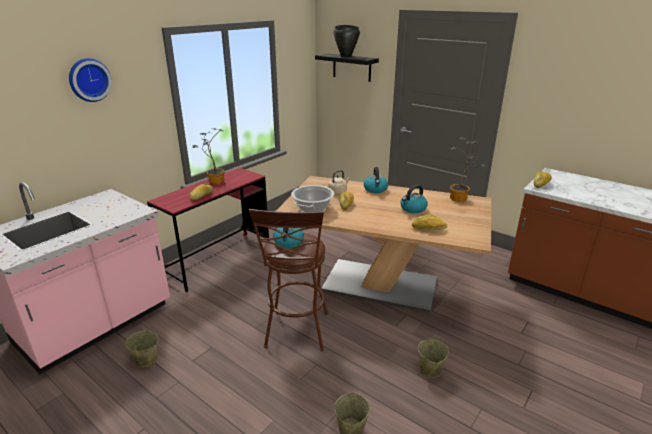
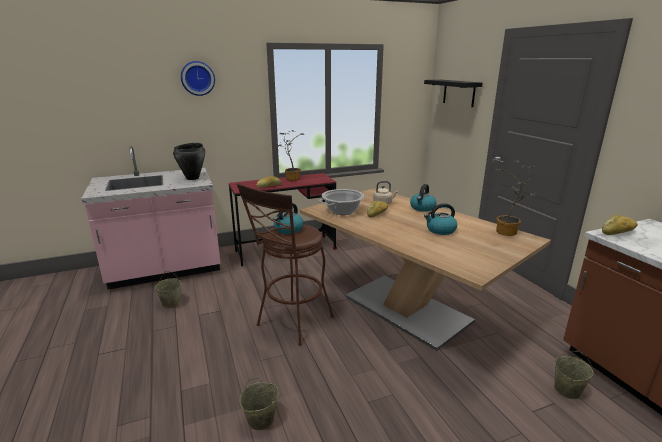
camera: 30 degrees right, 5 degrees down
(346, 56) = (451, 80): black cooking pot -> black cooking pot (193, 178)
(428, 228) = (434, 249): bread -> none
(430, 370) = (385, 403): beige bucket -> beige bucket (567, 390)

